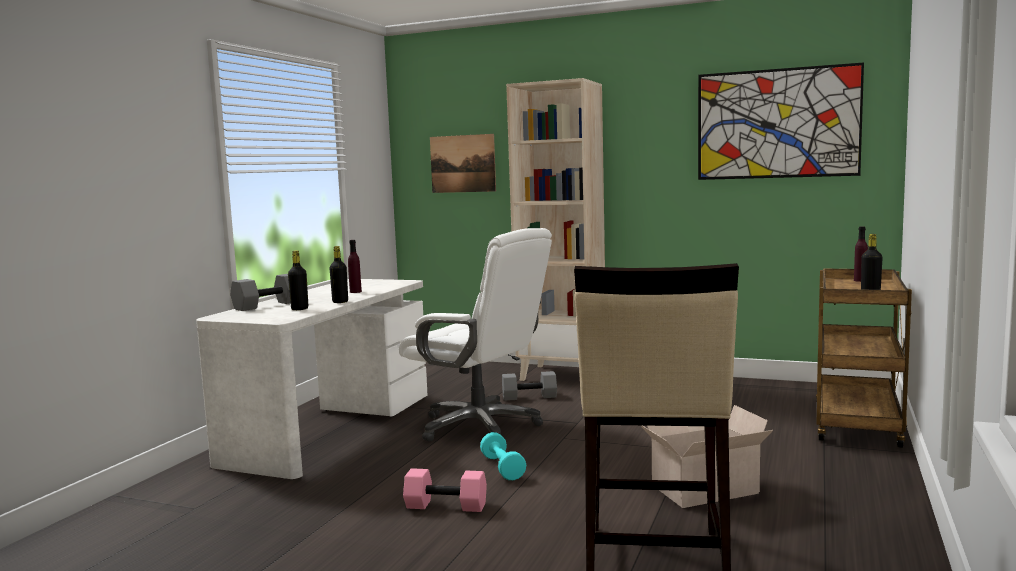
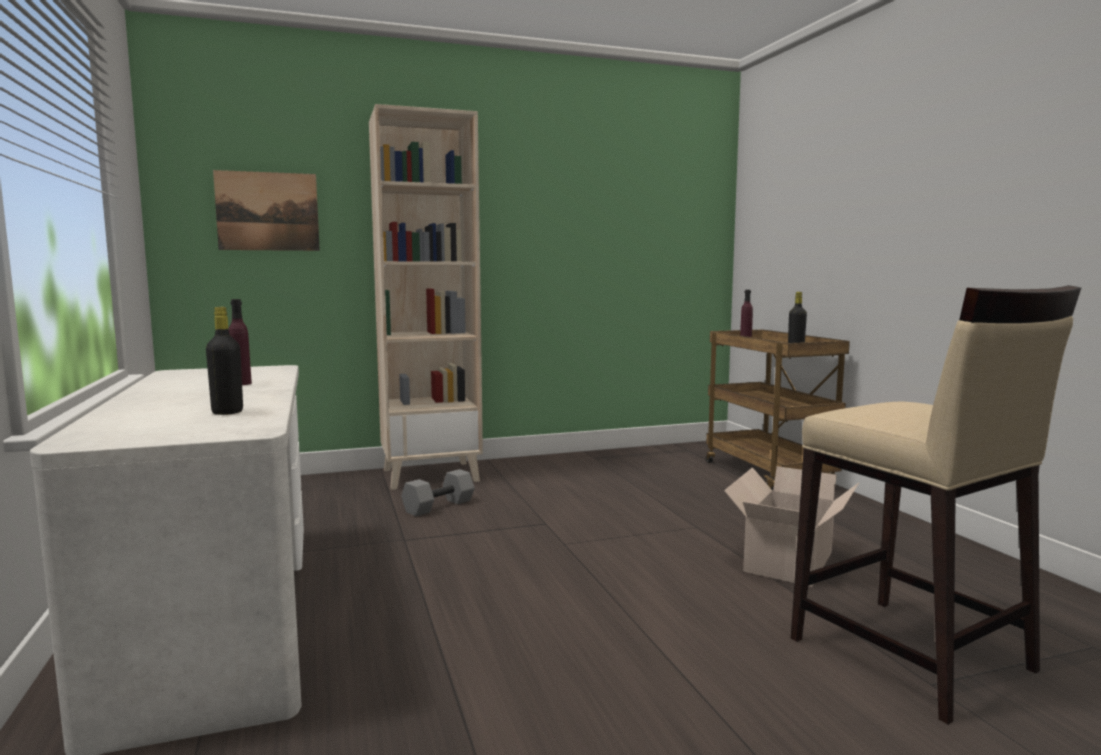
camera: 40 degrees left, 0 degrees up
(268, 305) = (134, 413): grey dumbbell -> none
(340, 302) = (268, 397): black bottle -> none
(447, 505) = (598, 671): pink dumbbell -> none
(480, 427) = (446, 555): white office chair -> none
(502, 468) = (568, 598): turquoise dumbbell -> none
(777, 123) = (636, 192): picture -> none

